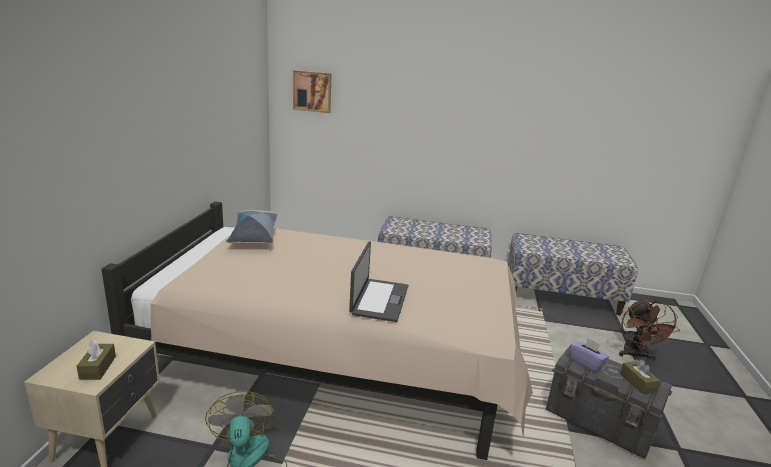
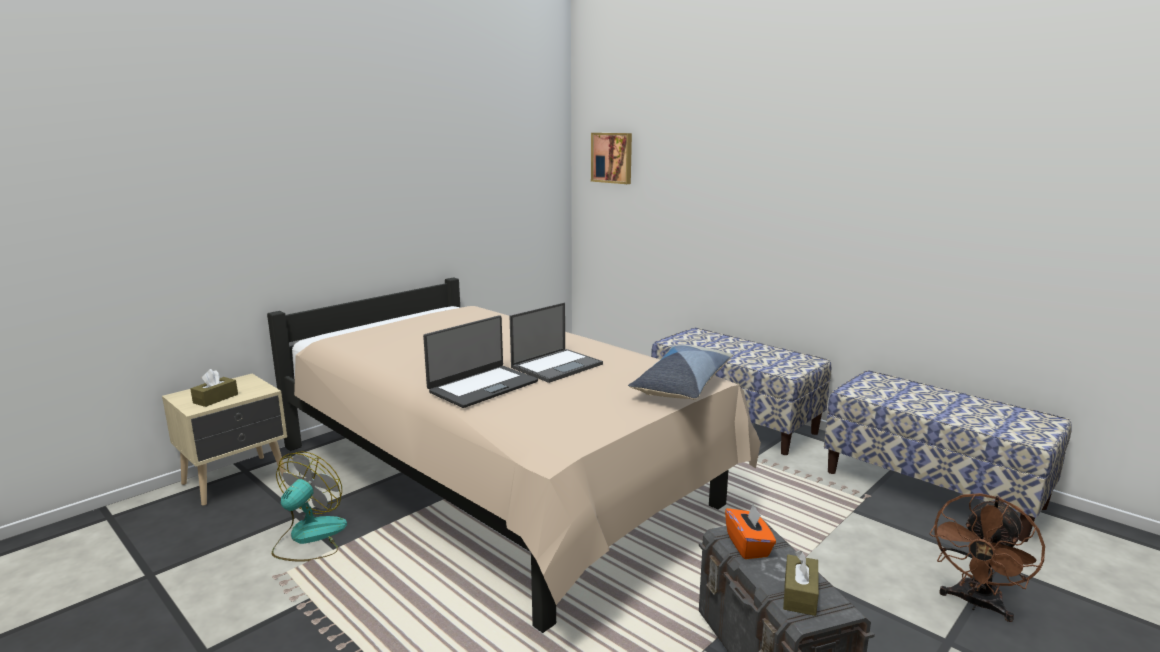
camera: 35 degrees right, 5 degrees down
(254, 235) = (460, 314): pillow -> pillow (682, 385)
(398, 270) = (557, 365): none -> laptop
(586, 363) = (748, 546): purple tissue box -> orange tissue box

